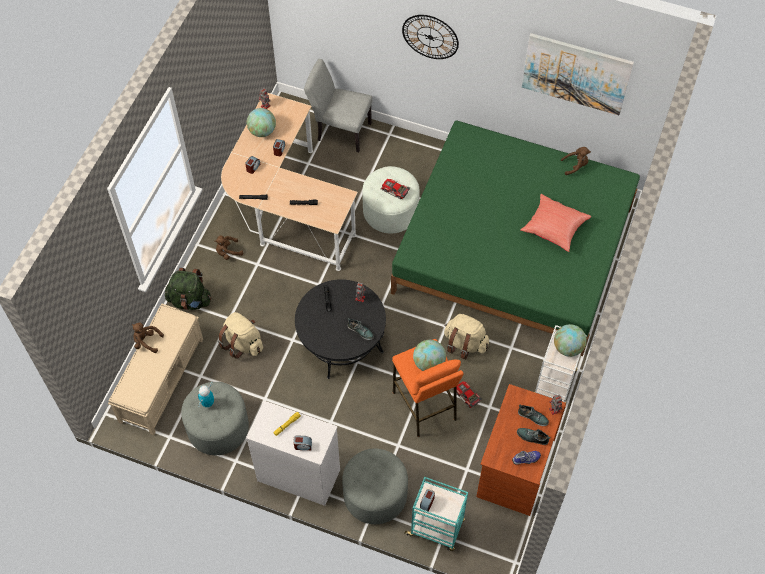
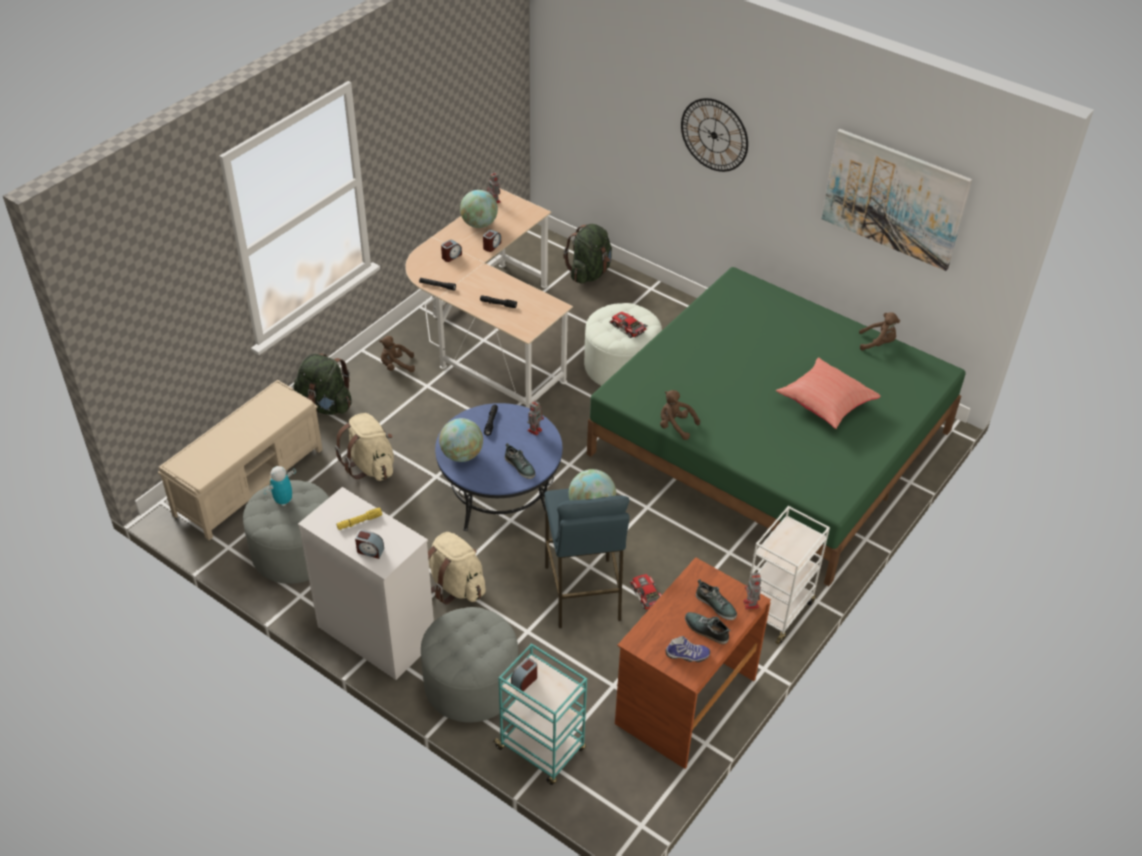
camera: 15 degrees right, 15 degrees down
(146, 342) = (238, 415): brown plush toy -> brown plush toy (675, 426)
(340, 130) = (589, 273): grey chair -> green backpack
(341, 341) = (500, 492): black coffee table -> blue coffee table
(424, 406) = (582, 593): orange stool -> blue stool
(464, 343) = (666, 533): beige backpack -> beige backpack (455, 586)
(568, 348) = (799, 541): globe -> globe (461, 455)

